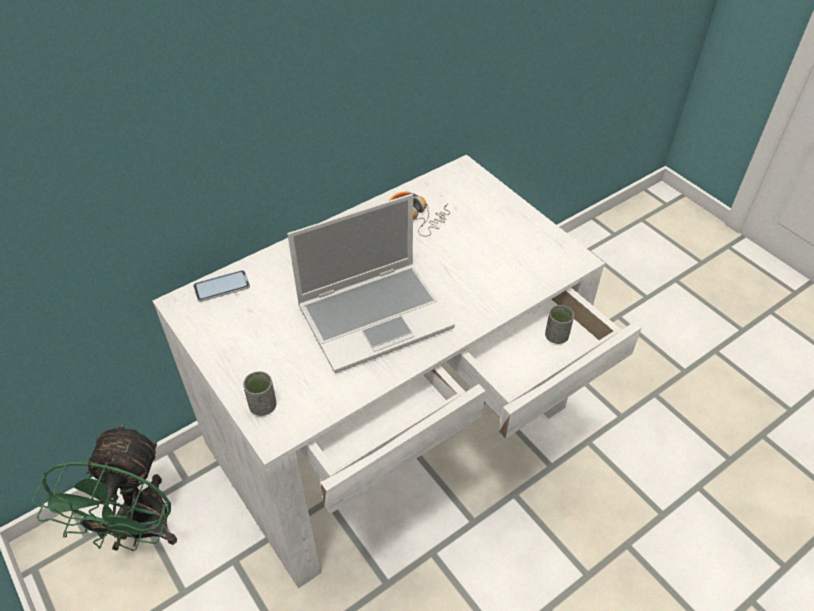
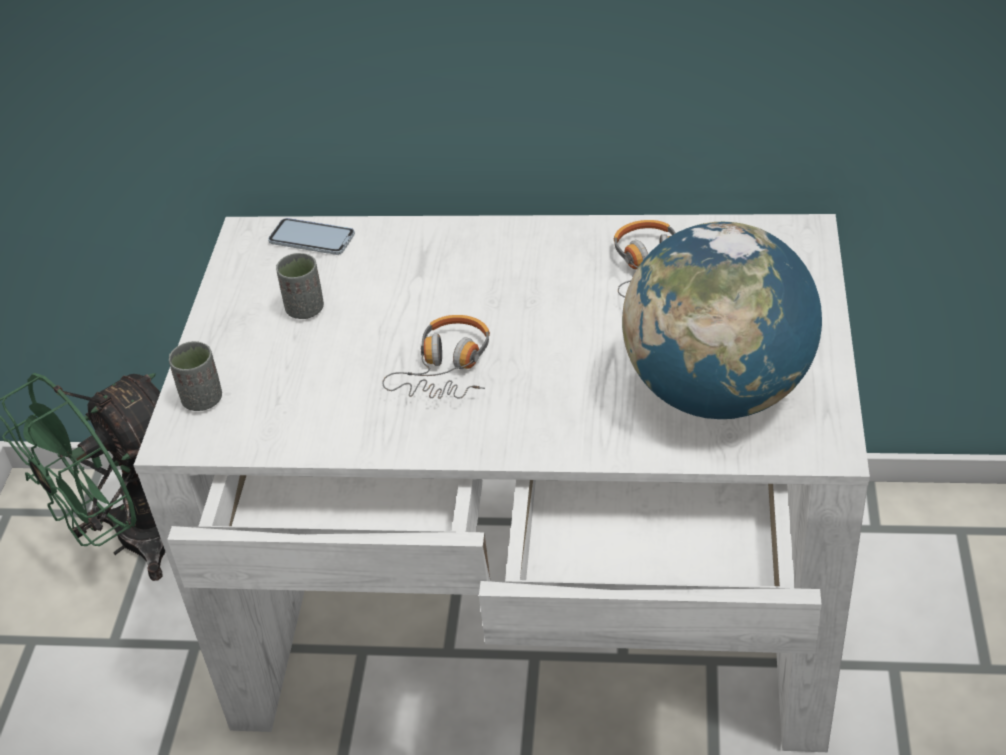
camera: 45 degrees right, 5 degrees down
(376, 316) = (446, 368): laptop -> headphones
(509, 259) = (718, 392): none -> globe
(556, 336) = (712, 554): grey cup -> grey cup (305, 309)

